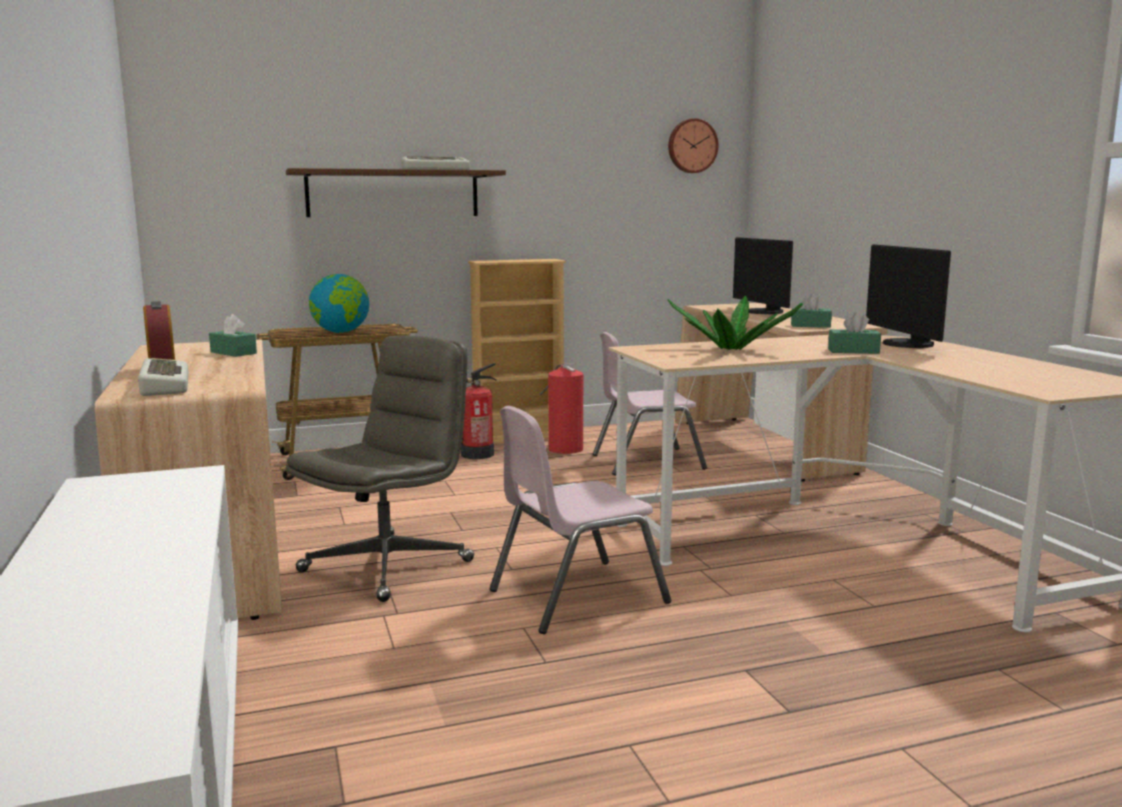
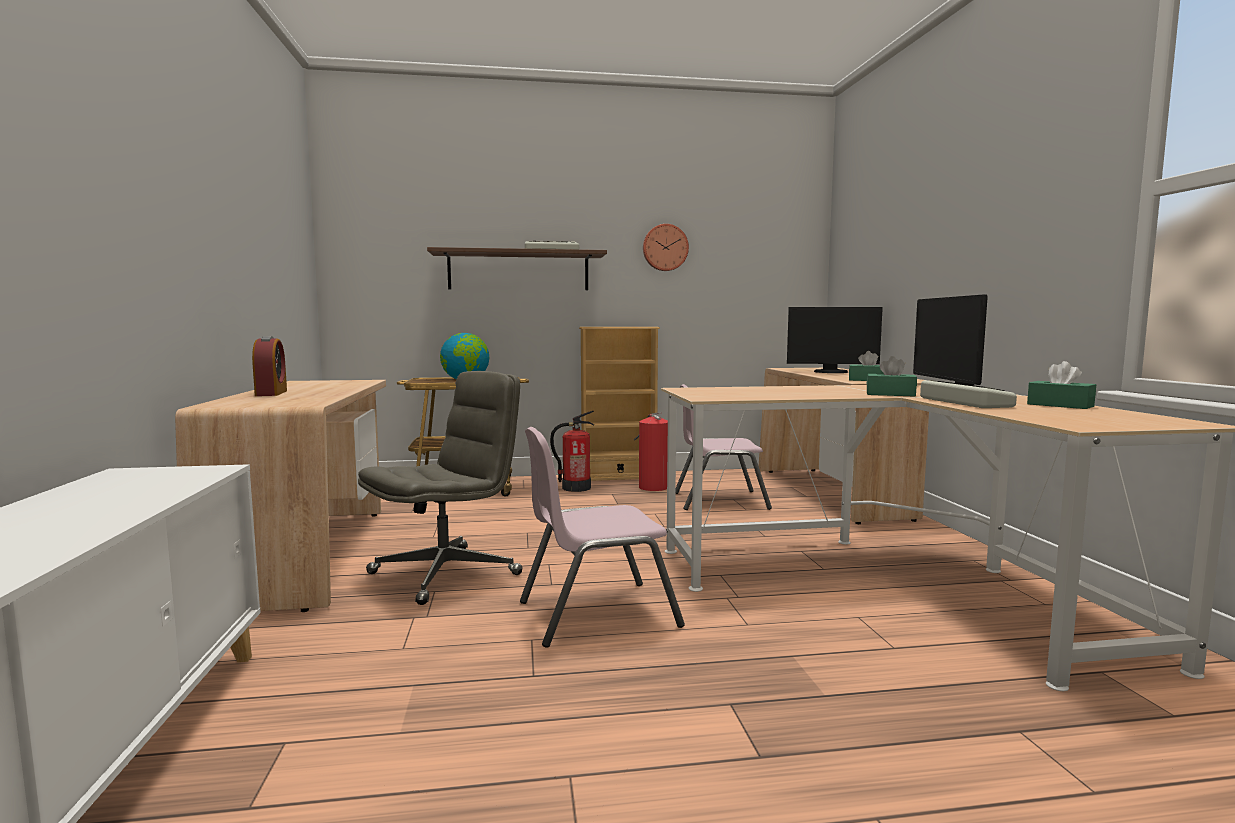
camera: 10 degrees right, 5 degrees down
(162, 385) = (250, 401): keyboard -> keyboard (962, 402)
(233, 353) = (347, 385): green tissue box -> green tissue box (1060, 405)
(692, 146) = (776, 233): wall clock -> wall clock (665, 247)
(731, 349) = (771, 391): potted plant -> none
(762, 312) = (831, 372): monitor -> monitor turned 75 degrees counterclockwise

